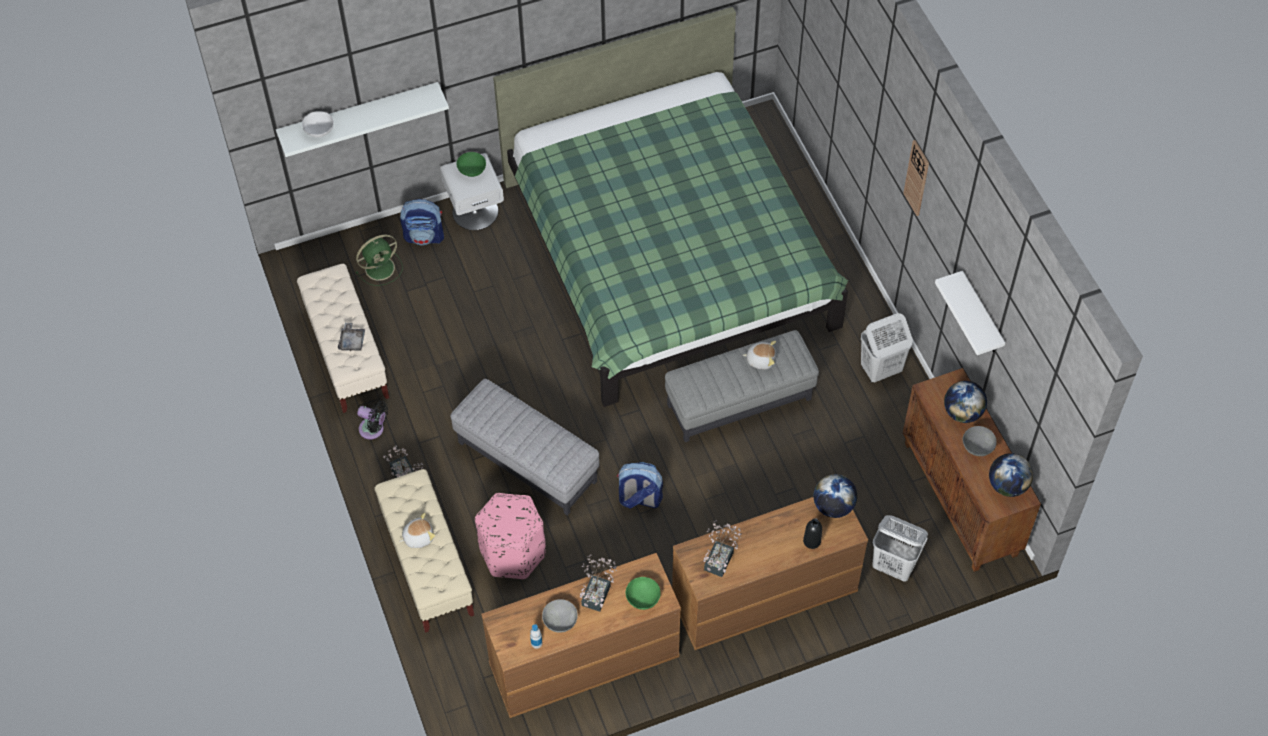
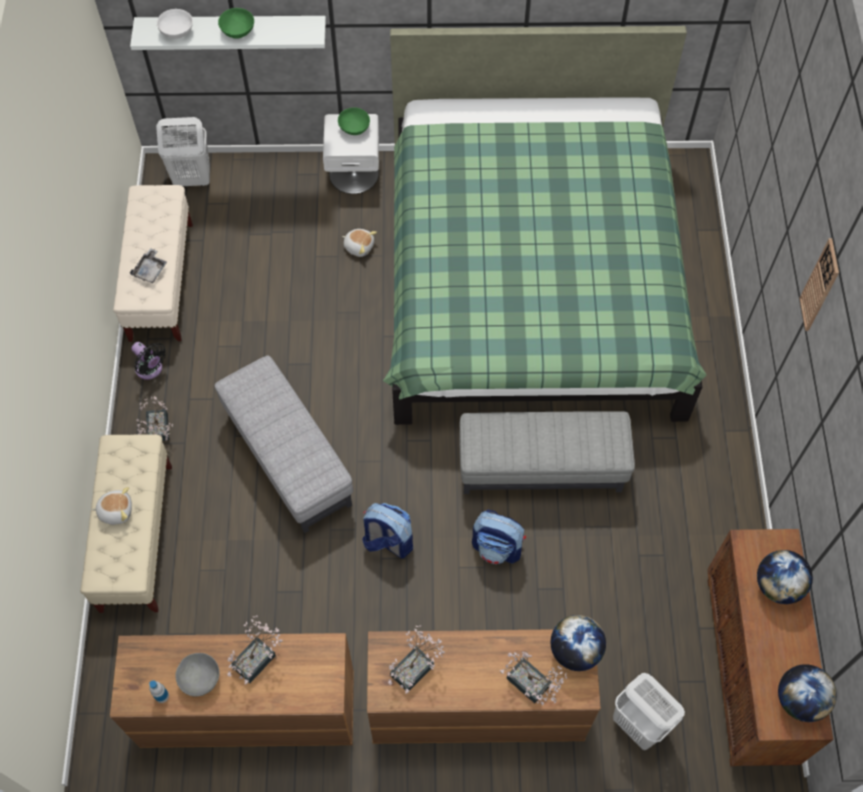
camera: 20 degrees right, 5 degrees up
(381, 267) = (235, 202): green fan -> none
(425, 236) = (292, 183): backpack -> backpack (497, 547)
(513, 553) = (229, 555): pink ottoman -> none
(643, 599) = (305, 686): green bowl -> green bowl (238, 31)
(760, 359) = (572, 433): plush toy -> plush toy (359, 246)
(812, 541) = (532, 686): black bottle -> potted plant
(880, 370) = (712, 484): white laundry basket -> white laundry basket (192, 179)
(977, 447) = (780, 636): grey bowl -> none
(981, 315) = (839, 484): white shelf -> none

